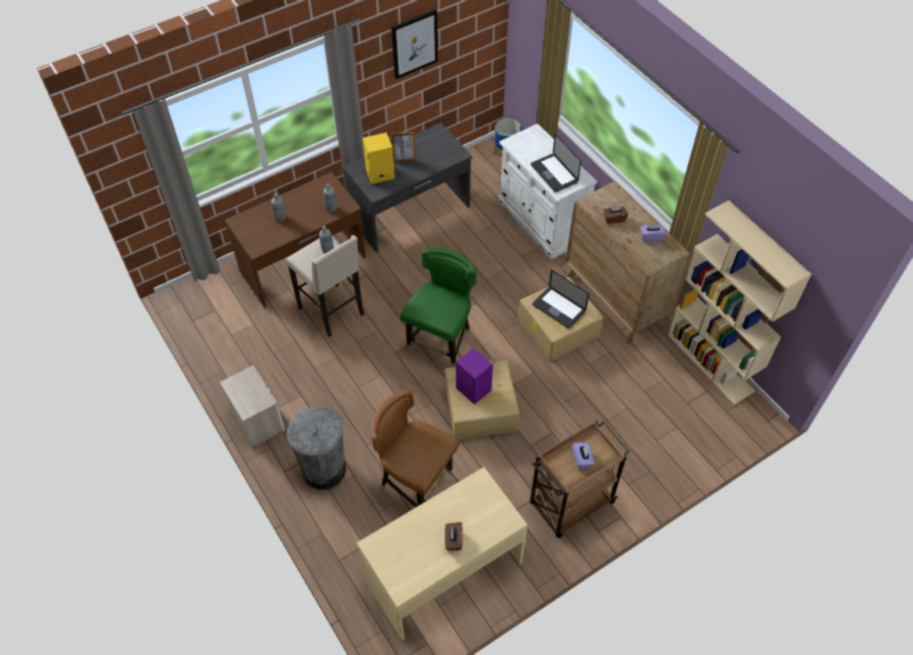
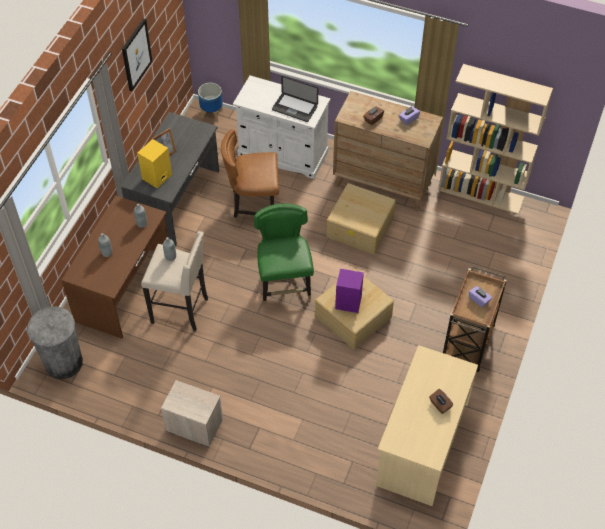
camera: 35 degrees left, 0 degrees up
(324, 470) = (277, 429): grey trash can -> grey trash can (63, 362)
(416, 483) = (352, 396): brown chair -> brown chair (253, 207)
(558, 308) = (359, 210): laptop -> none

